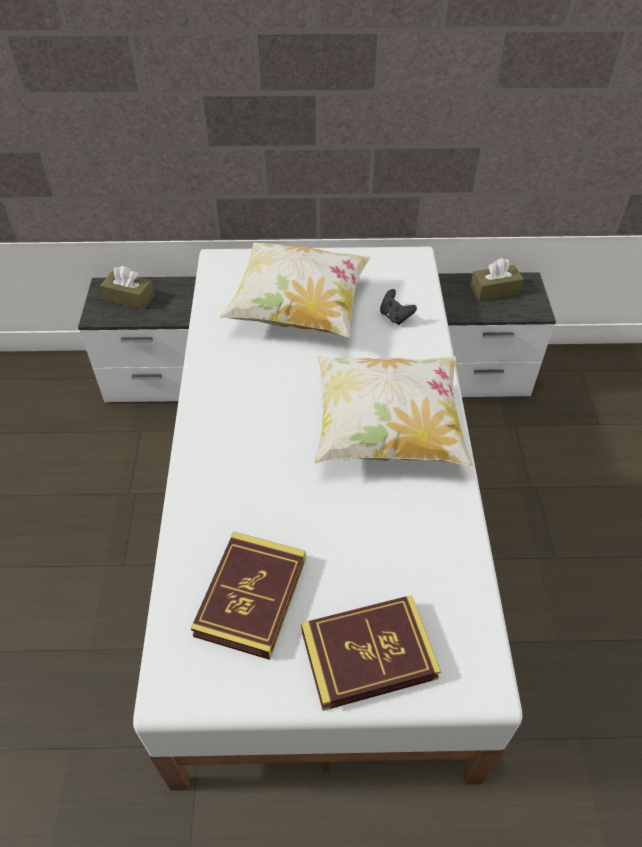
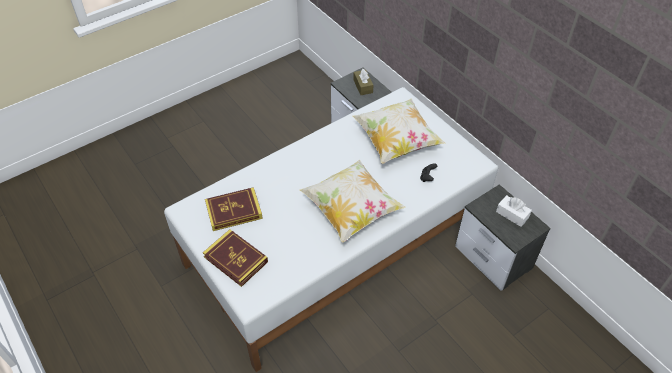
camera: 55 degrees right, 0 degrees up
(494, 290) = (512, 214): brown tissue box -> white tissue box

